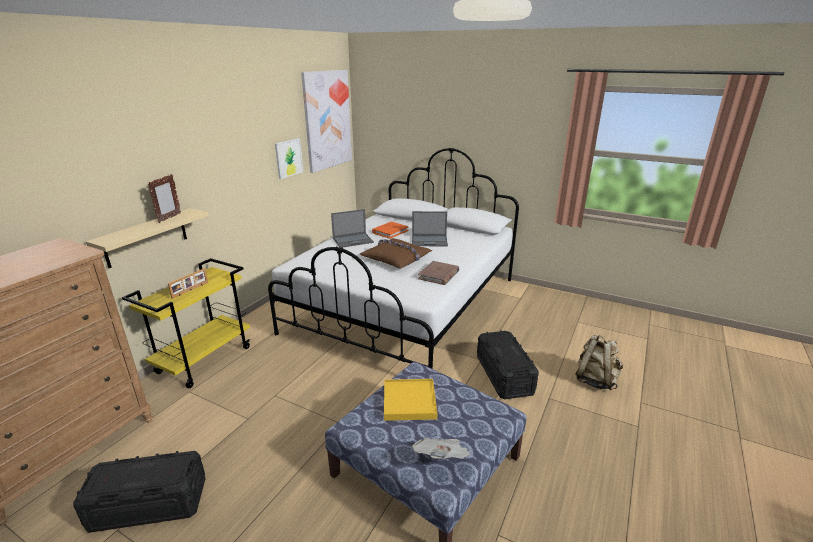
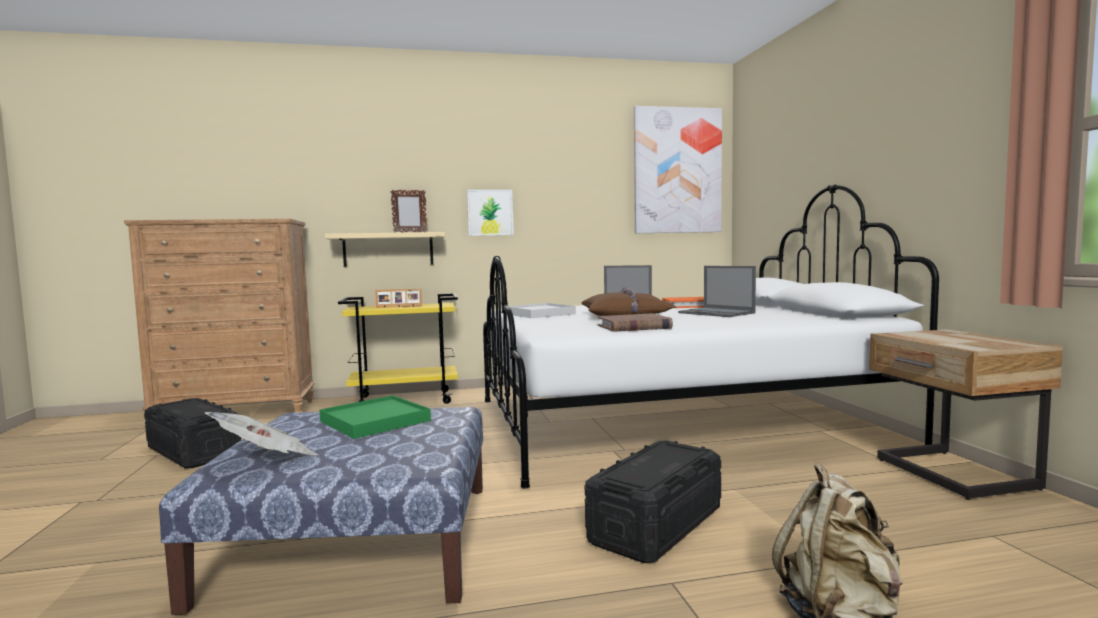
camera: 50 degrees right, 20 degrees down
(288, 158) = (598, 207): picture -> picture (490, 212)
(339, 270) = (539, 314): none -> white tray
(409, 401) = (375, 421): yellow tray -> green tray
(534, 294) = (952, 475): none -> beige nightstand

